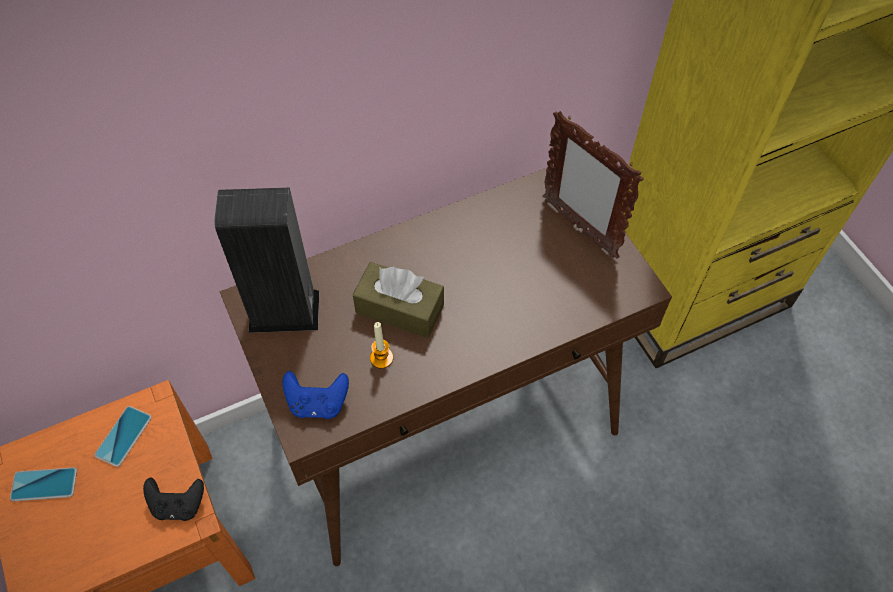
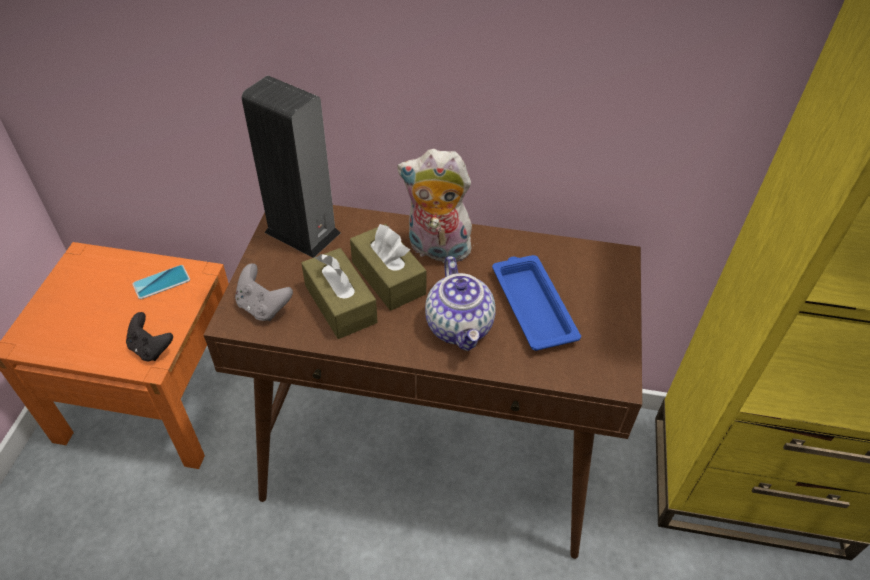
camera: 35 degrees right, 10 degrees down
(44, 484) = (88, 282): phone -> none
(318, 403) = (263, 307): blue game controller -> grey game controller
(381, 358) = (340, 304): candle -> brown tissue box
(416, 258) = (436, 250): none -> plush toy
(495, 316) = (460, 327): none -> teapot
(533, 262) = (532, 305): none -> blue tray
(579, 228) = (598, 301): picture frame -> none

